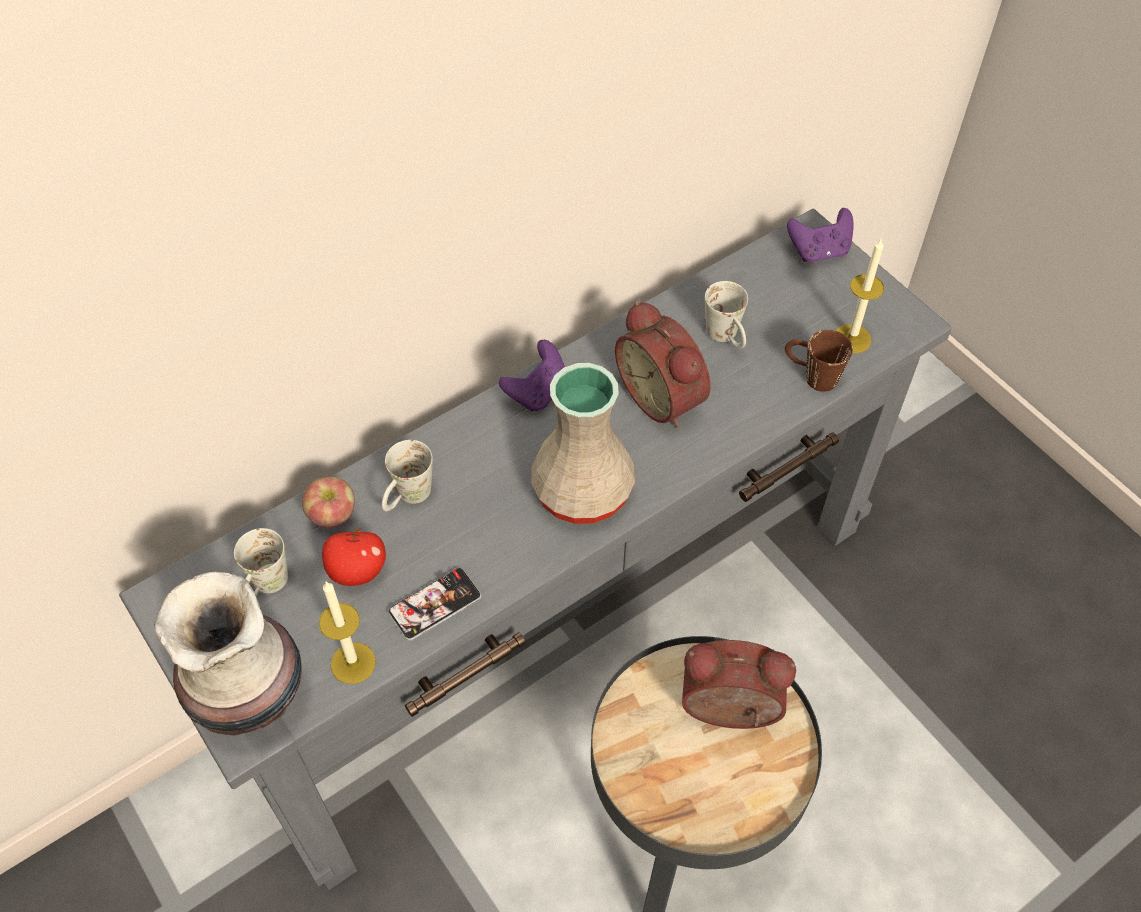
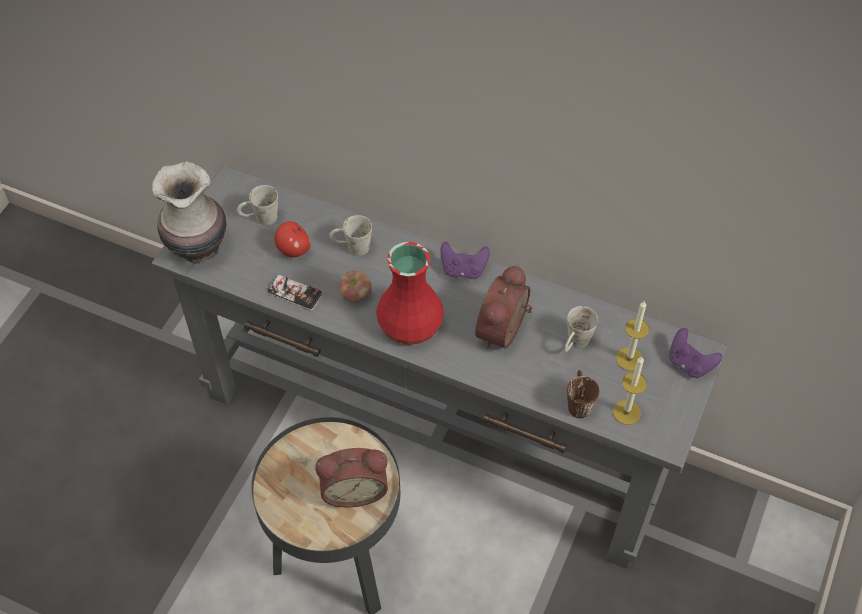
camera: 60 degrees right, 0 degrees up
(332, 515) = (320, 221): apple -> apple (356, 295)
(353, 663) = (240, 276): candle -> candle (629, 359)
(580, 490) = (409, 322): beige vase -> red vase
(729, 712) = (354, 488): alarm clock -> alarm clock turned 105 degrees clockwise

